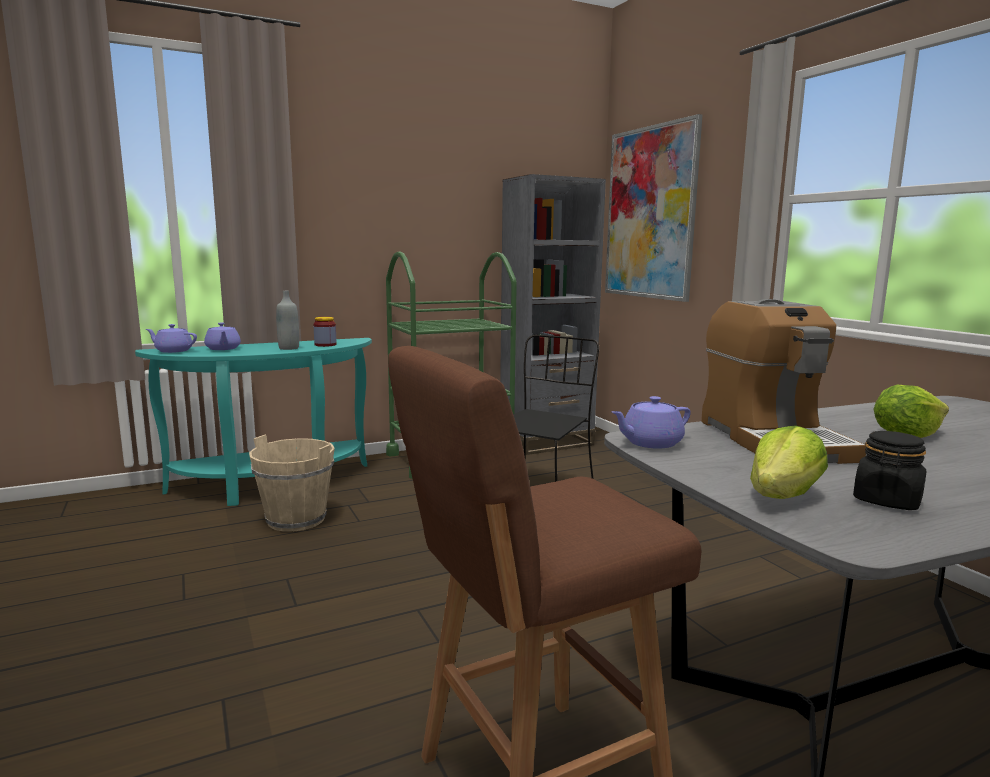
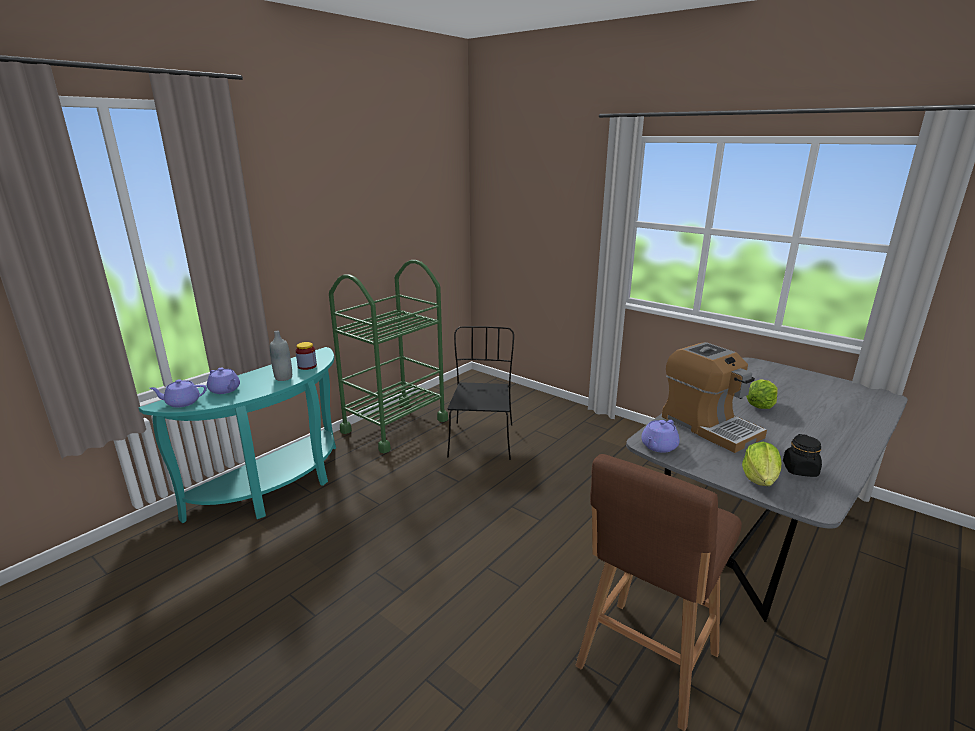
camera: 25 degrees left, 10 degrees up
(296, 519) = (330, 516): beige bucket -> none
(546, 442) = (451, 393): grey bookcase -> none
(650, 213) = (516, 215): picture -> none

